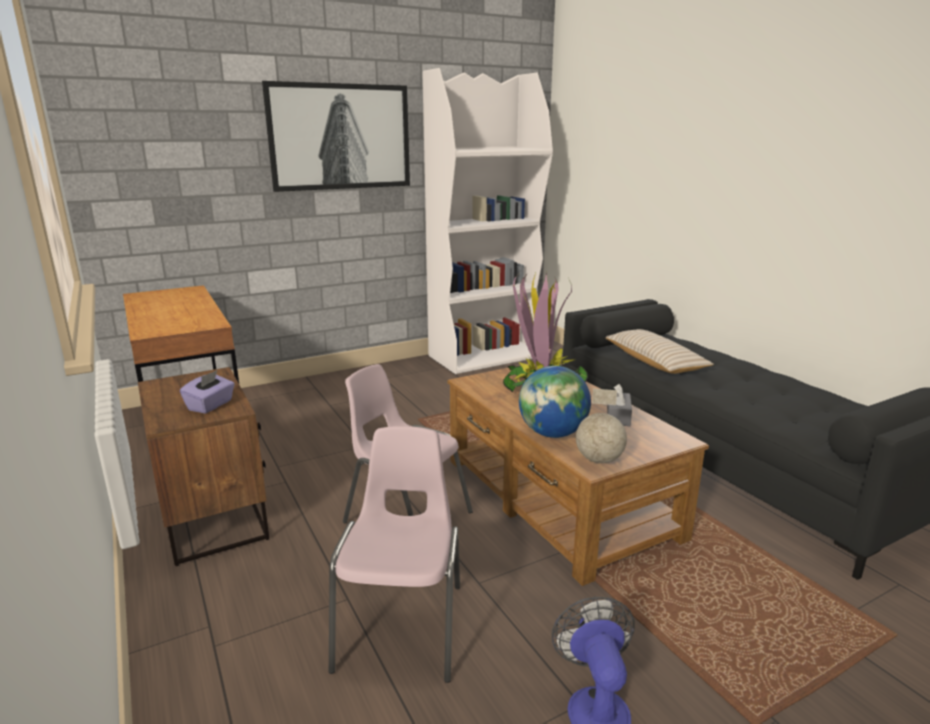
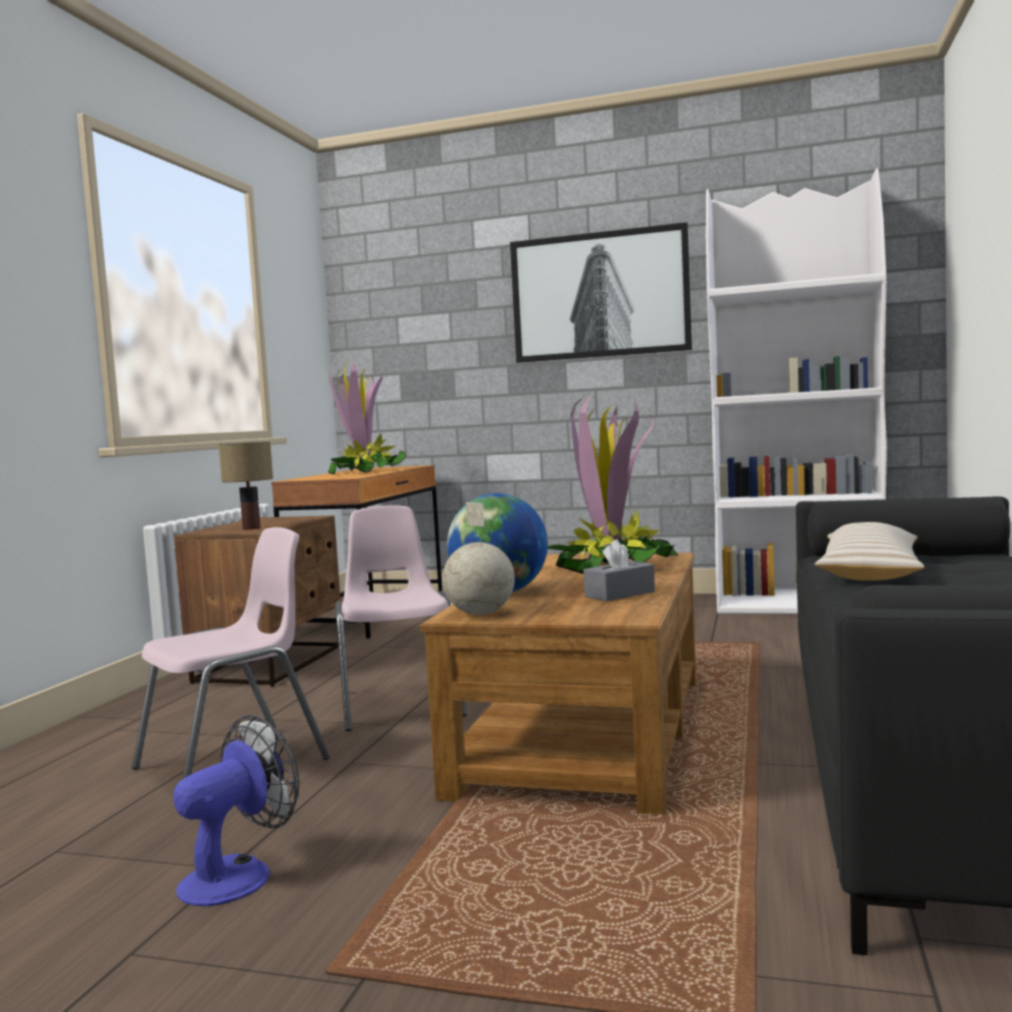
camera: 45 degrees right, 15 degrees down
(175, 307) = (365, 472): none -> potted plant
(211, 405) = (252, 528): purple tissue box -> table lamp

